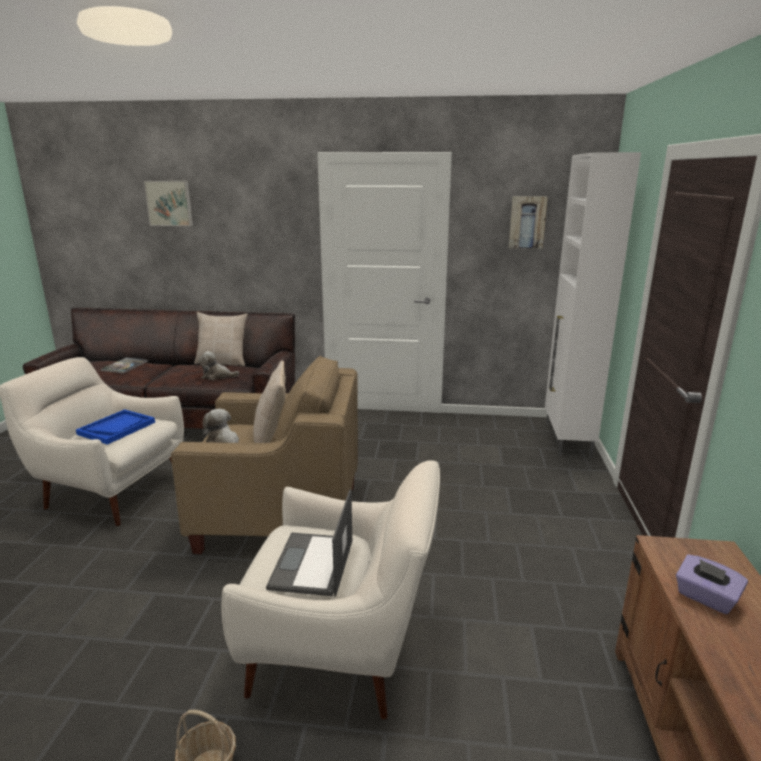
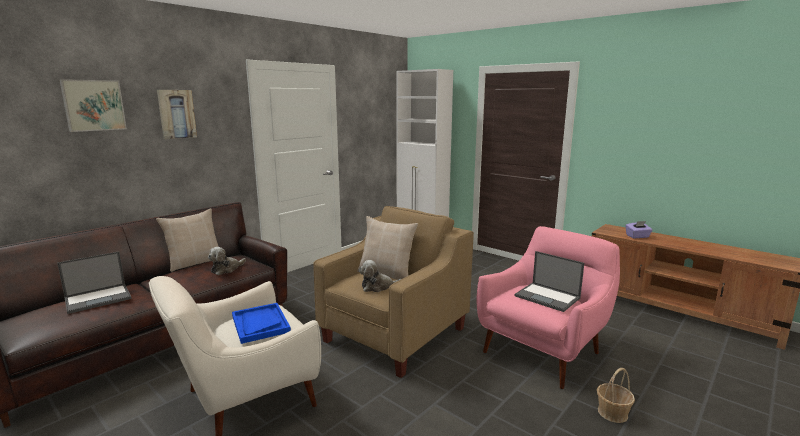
camera: 55 degrees left, 5 degrees down
(125, 366) = (99, 298): book -> laptop
(342, 650) = (543, 350): white armchair -> pink armchair
(527, 222) = (375, 112): picture -> picture (176, 114)

